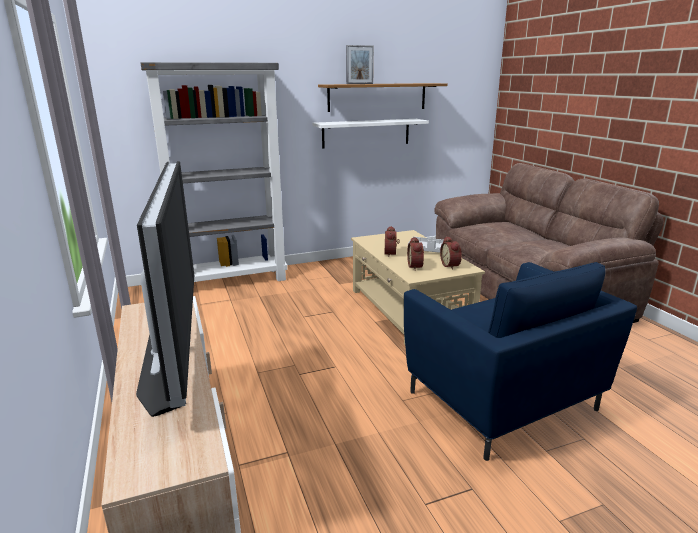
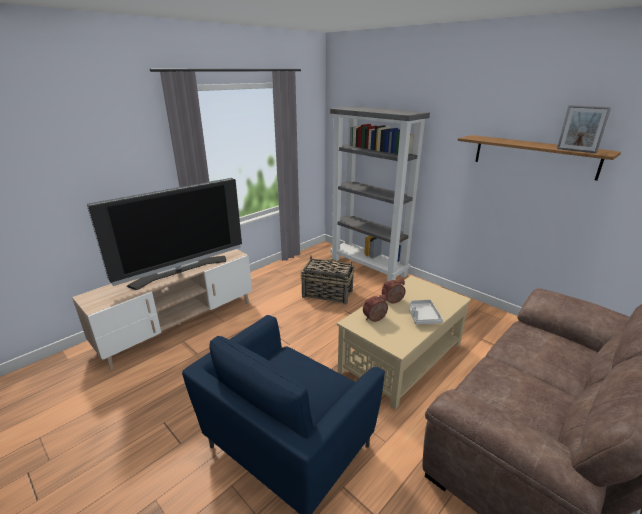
camera: 65 degrees right, 5 degrees up
(255, 318) = (327, 293): none -> basket
(360, 84) = (500, 141): picture frame -> picture frame (576, 151)
(366, 133) = (512, 190): white shelf -> none
(451, 265) = (396, 337): alarm clock -> none

